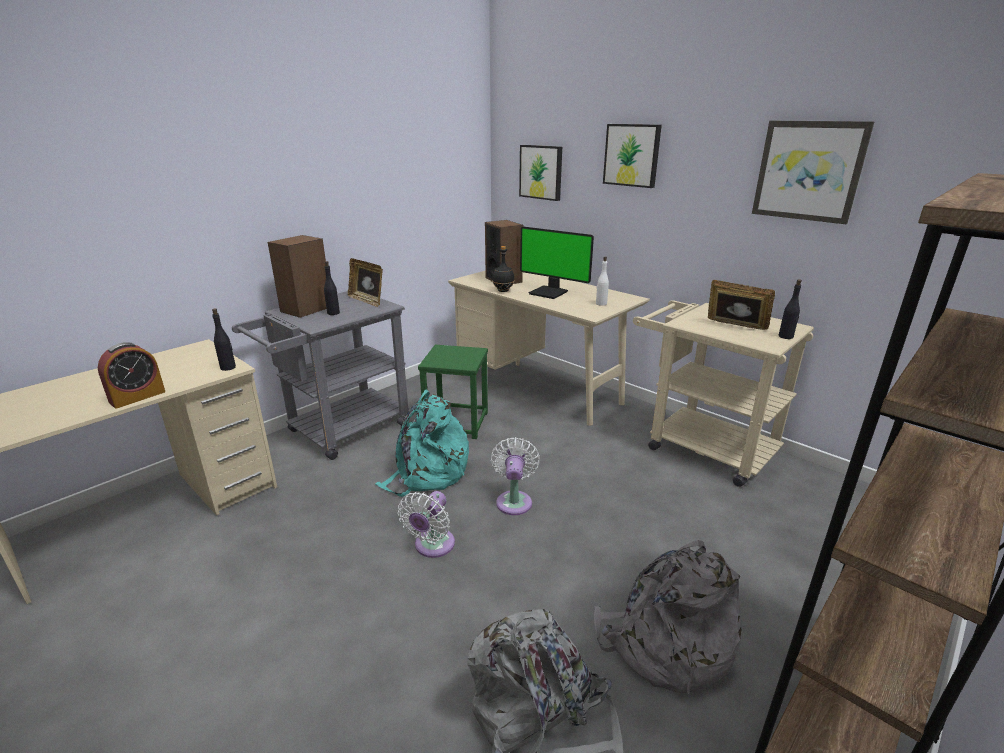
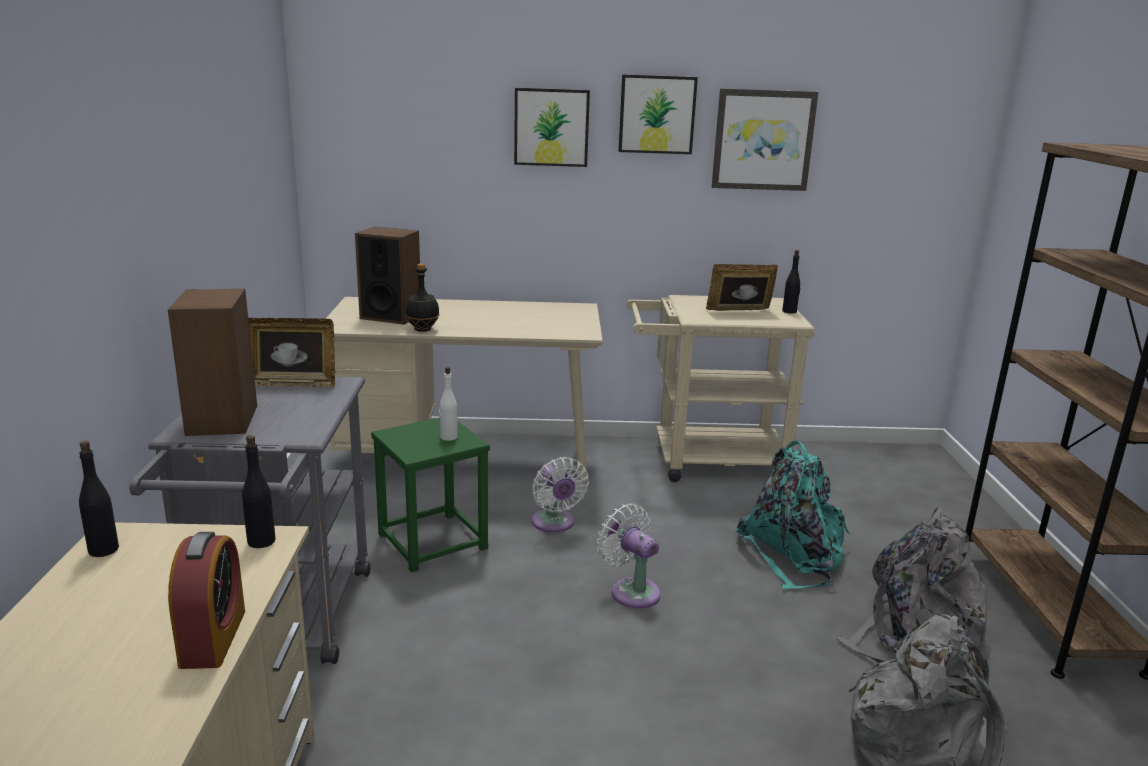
camera: 45 degrees left, 5 degrees down
(333, 313) = (285, 412): black bottle -> black bottle (103, 550)
(427, 473) = (493, 612): turquoise backpack -> turquoise backpack (794, 554)
(432, 546) = (628, 680): white fan -> white fan (554, 524)
(541, 172) = (401, 153): picture -> picture (656, 114)
(549, 292) = (483, 319): monitor -> none
(601, 304) = (565, 319): white bottle -> white bottle (448, 437)

